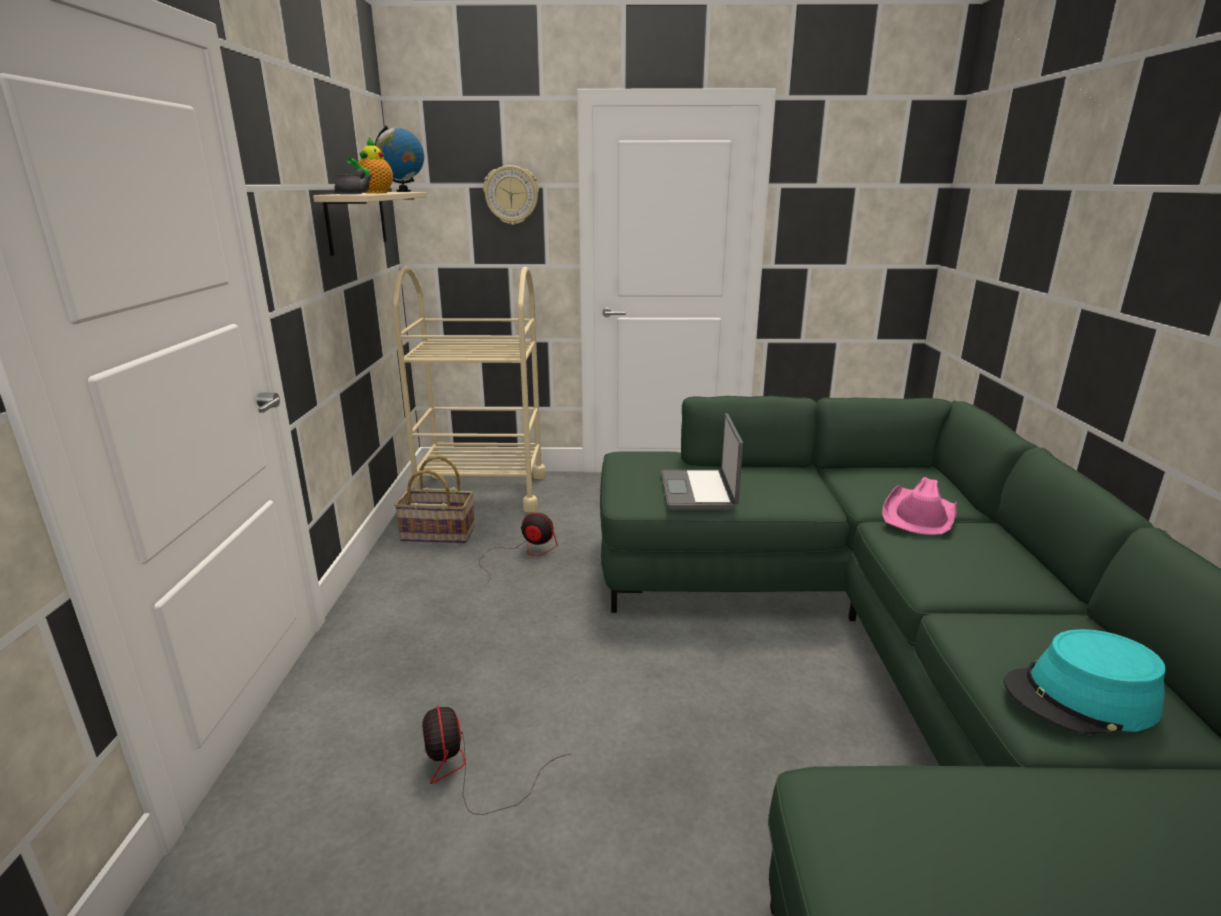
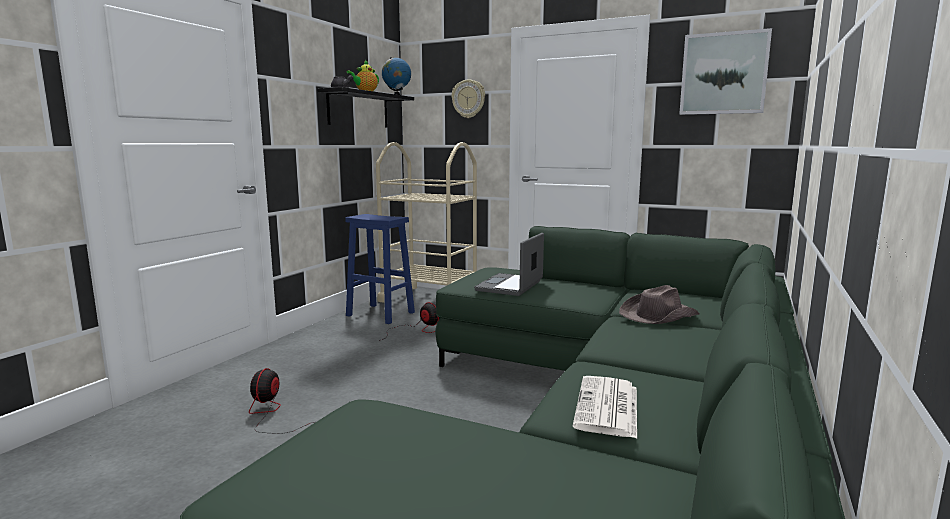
camera: 25 degrees right, 10 degrees down
(357, 221) = (358, 110): beige shelf -> black shelf
(437, 534) = (379, 314): basket -> blue stool
(863, 175) = (723, 73): none -> picture
(919, 515) = (658, 315): pink hat -> brown hat
(1081, 698) = (608, 407): turquoise hat -> newspaper

